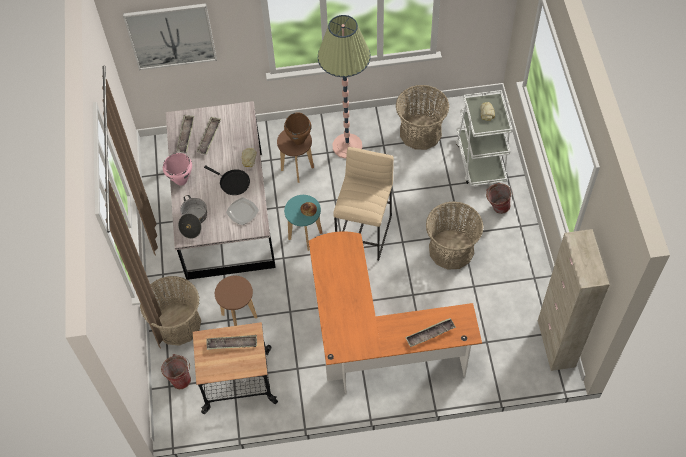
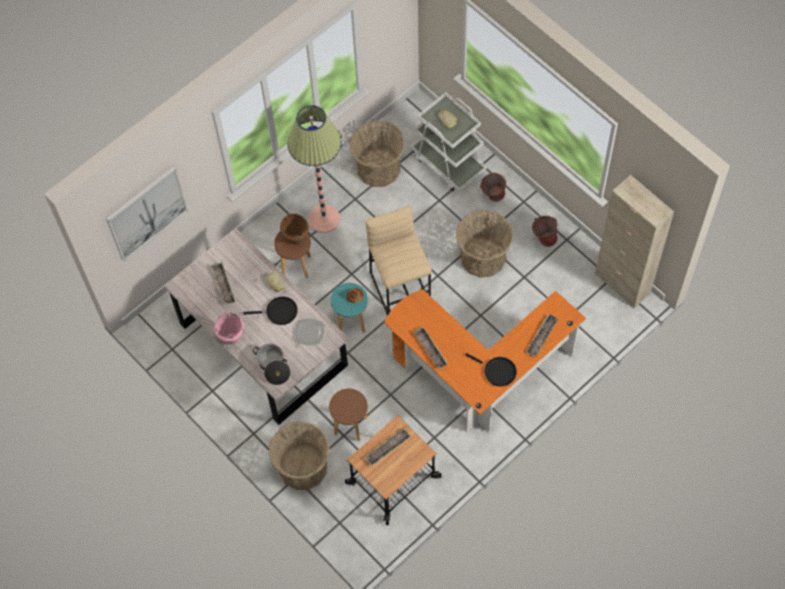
camera: 35 degrees left, 5 degrees up
(180, 378) = (342, 510): bucket -> bucket (543, 238)
(186, 135) = (201, 296): tray -> tray (430, 349)
(369, 339) = (497, 371): none -> black frying pan

